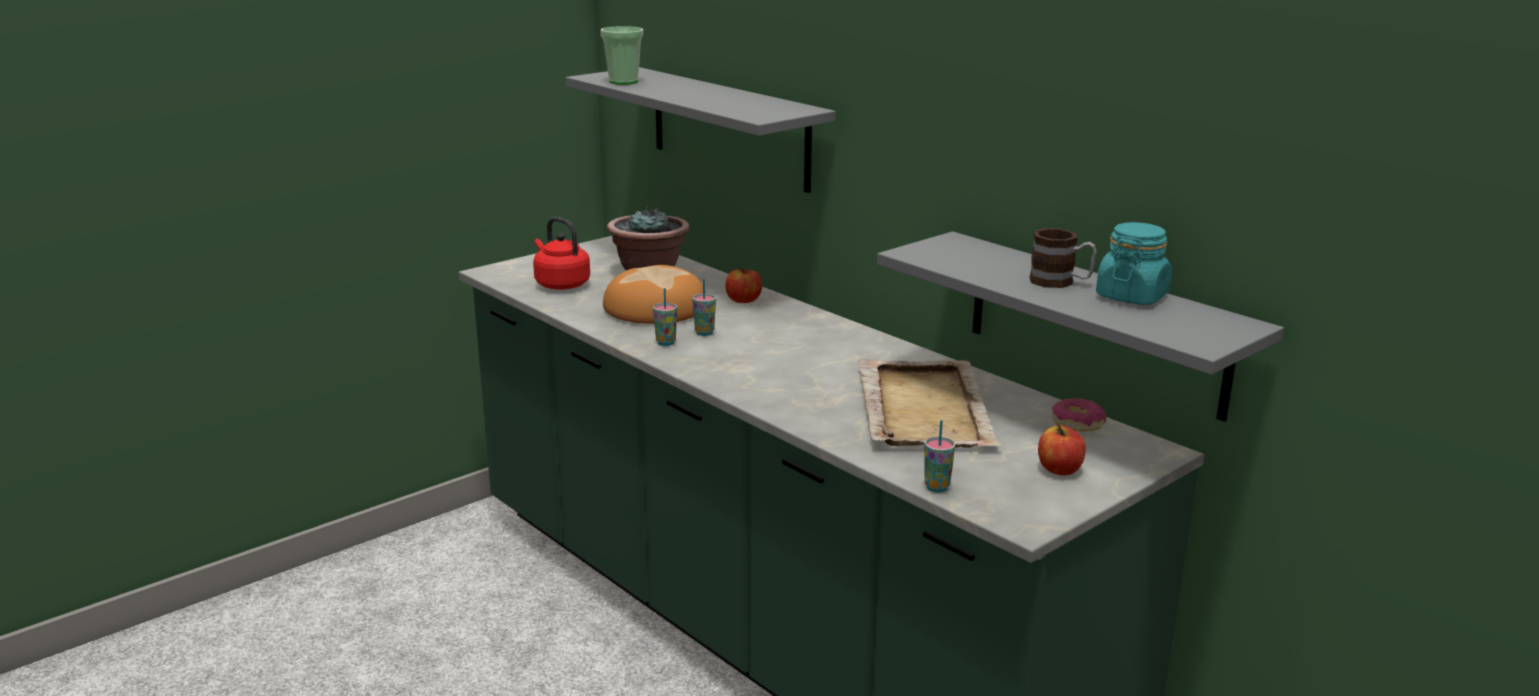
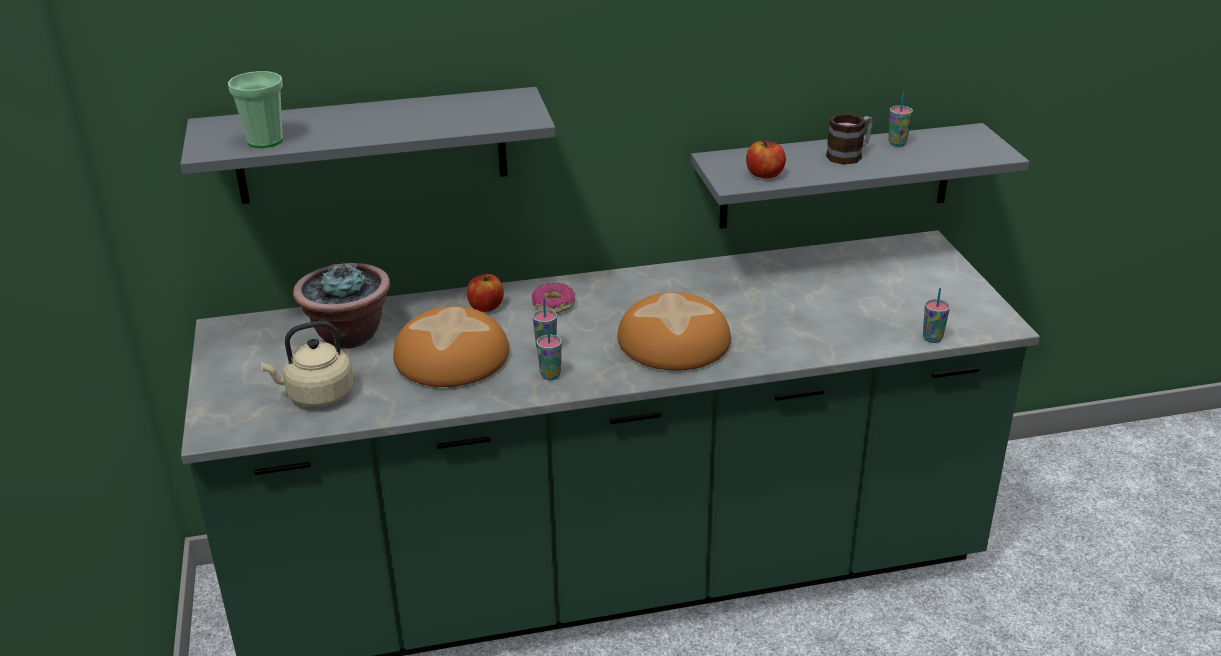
camera: 60 degrees left, 10 degrees up
(560, 284) = (316, 395): red kettle -> beige kettle
(775, 374) = (675, 342): none -> bread
(924, 407) = (794, 299): beige tray -> none
(1059, 469) = (932, 285): apple -> apple (765, 174)
(1077, 423) = (865, 253): donut -> donut (553, 305)
(1131, 296) = (897, 143): turquoise jar -> cup

